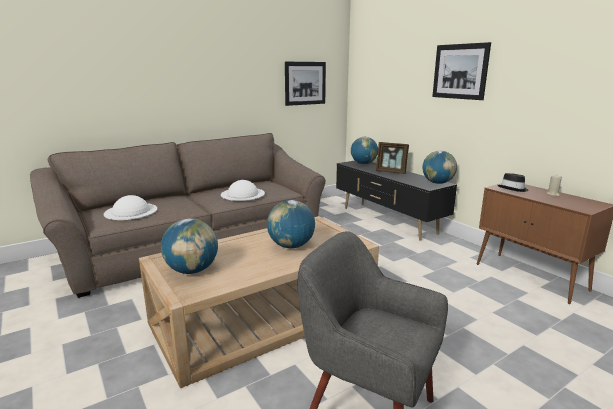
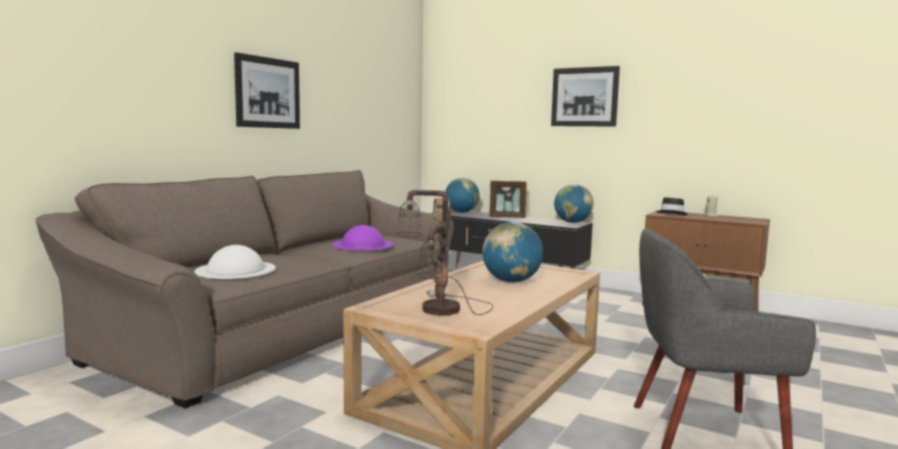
camera: 25 degrees left, 10 degrees down
(192, 270) = (439, 311): globe -> table lamp
(242, 194) = (362, 245): white hat -> purple hat
(305, 83) = (382, 111): picture -> picture (268, 93)

